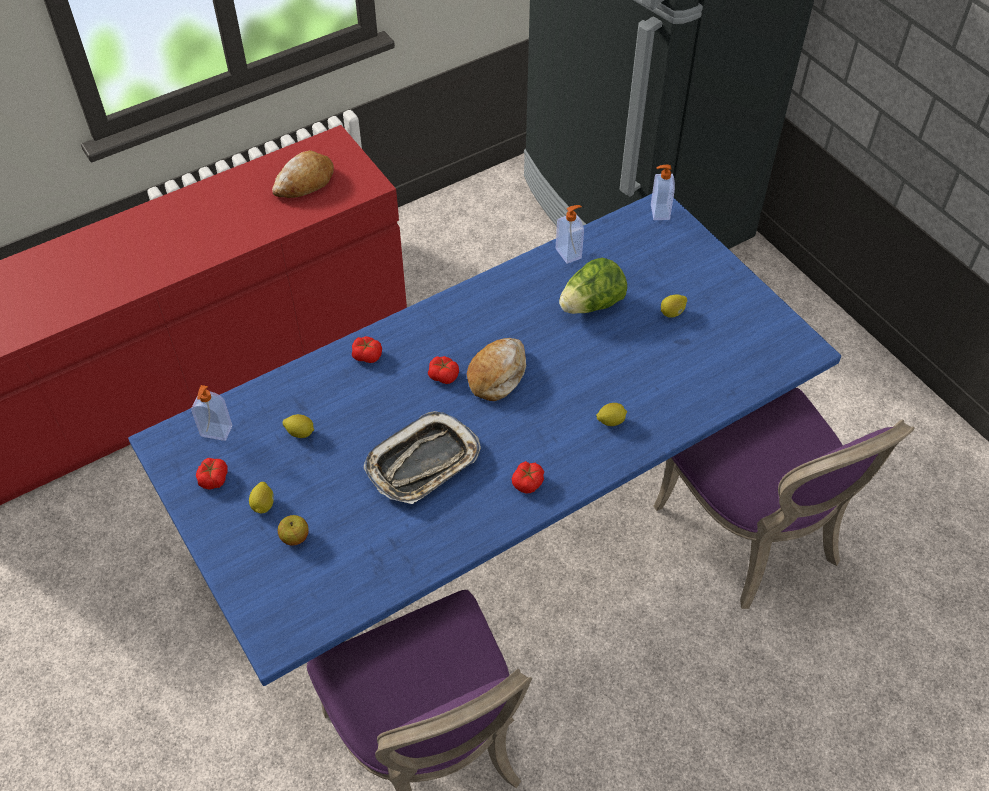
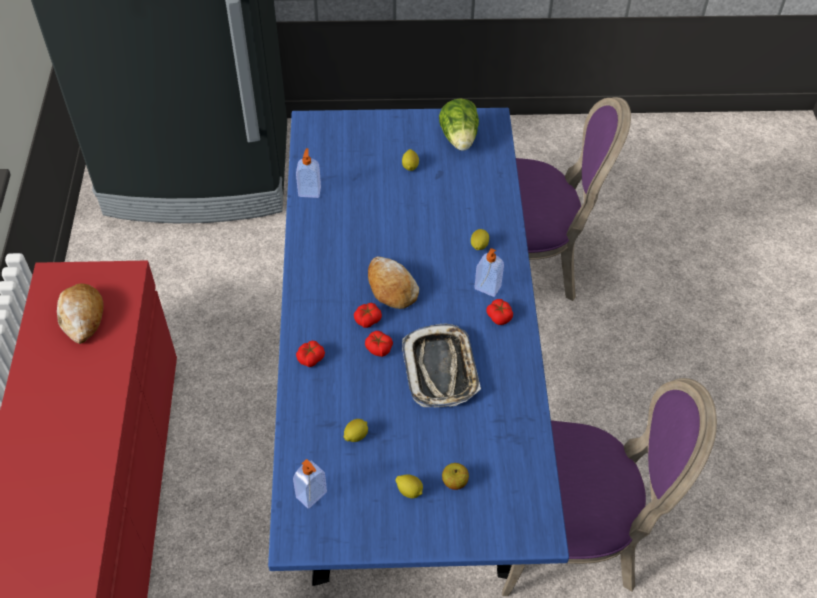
camera: 60 degrees left, 0 degrees up
(213, 478) = (359, 516): tomato -> tomato (378, 348)
(591, 305) = (368, 204): lettuce -> lettuce (459, 139)
(659, 212) = (313, 125): soap dispenser -> soap dispenser (487, 288)

